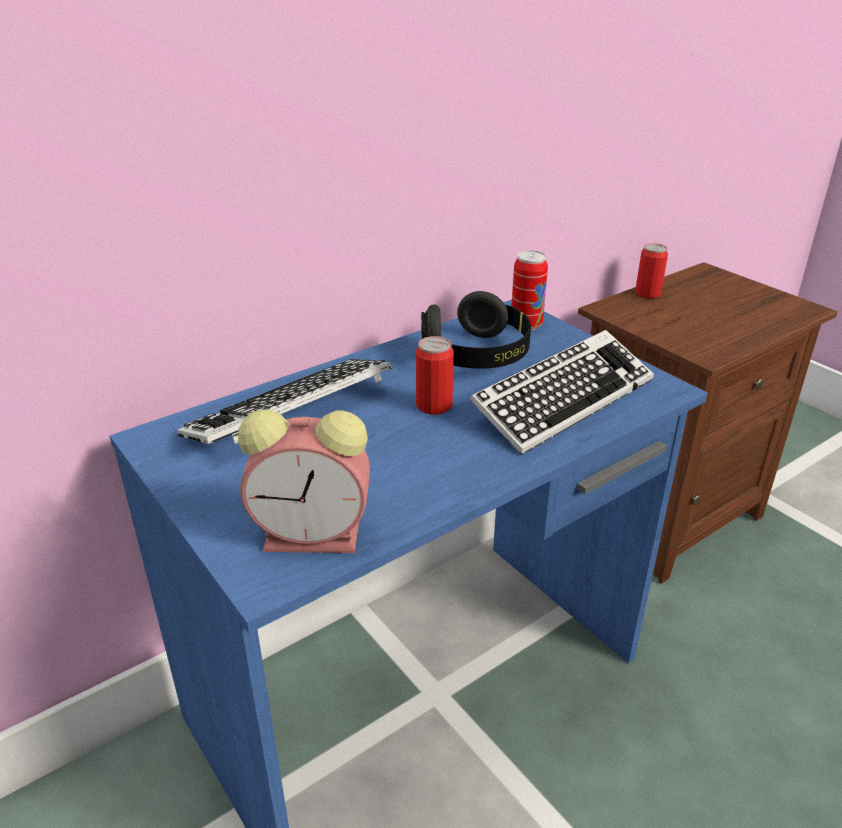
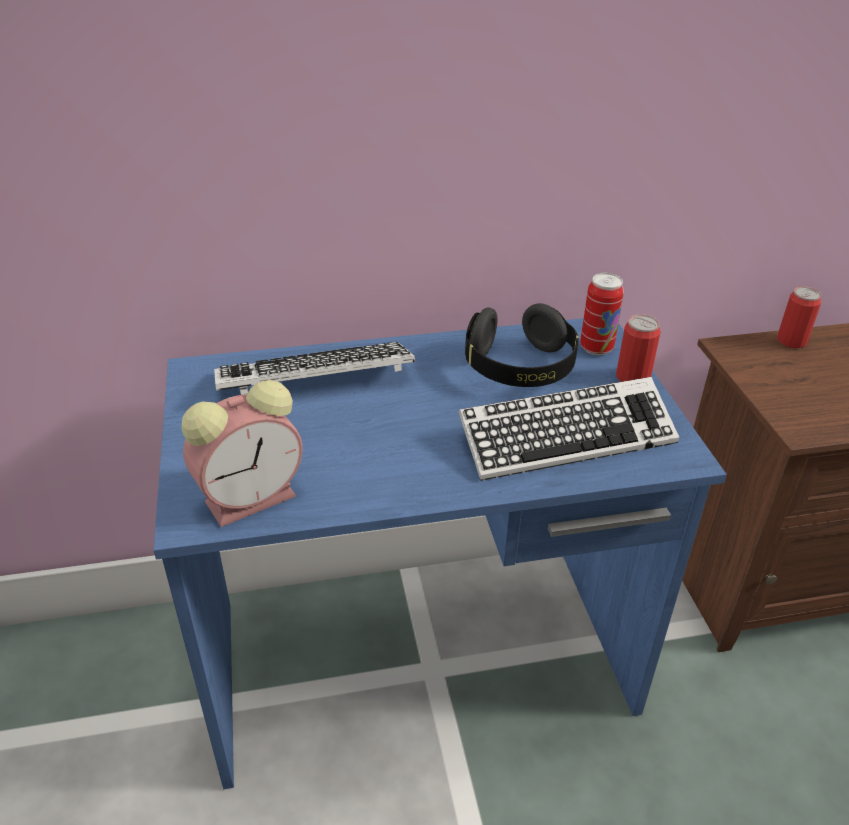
camera: 25 degrees right, 5 degrees up
(316, 535) = (253, 496): alarm clock -> alarm clock turned 60 degrees counterclockwise
(434, 405) = (440, 408): can -> can (632, 377)

